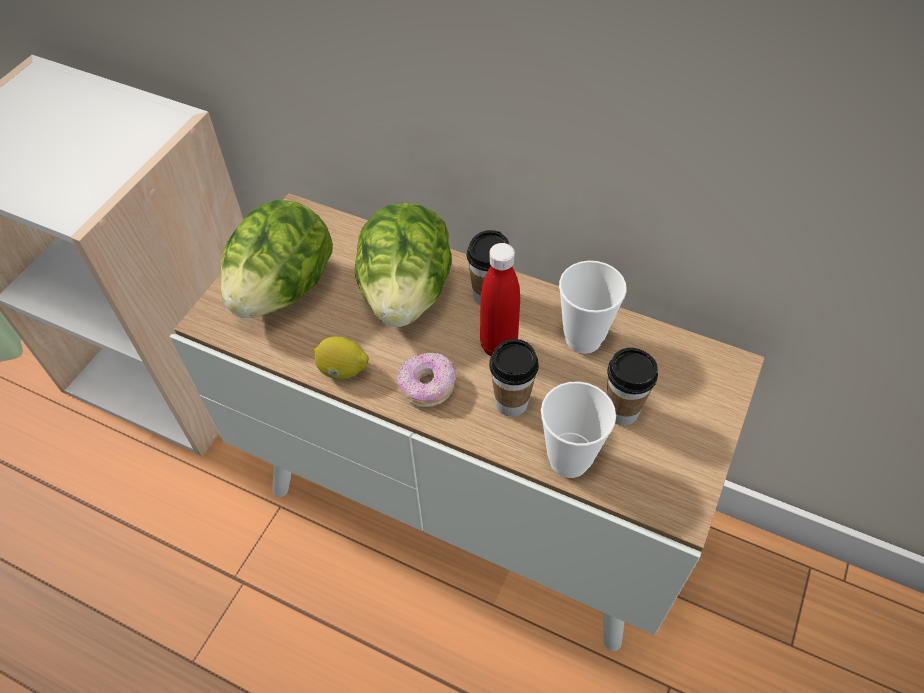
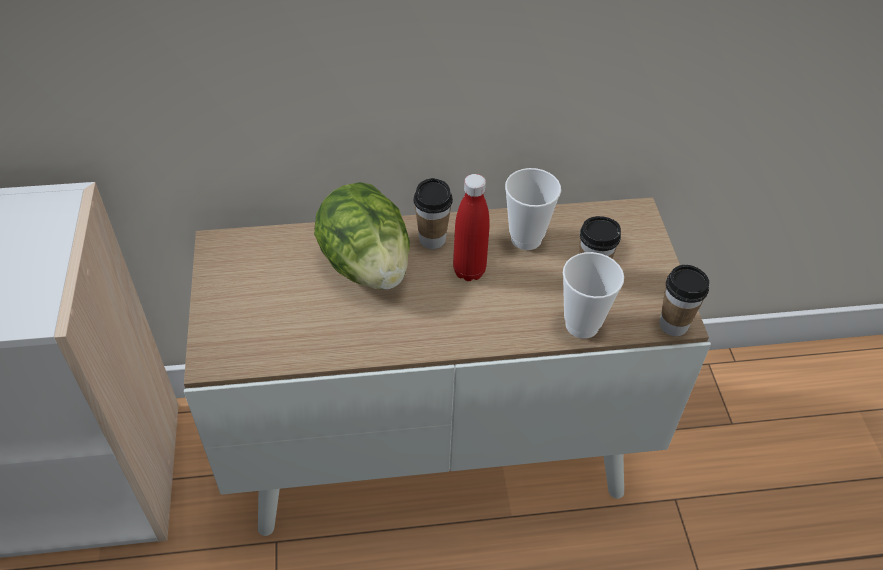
camera: 35 degrees left, 5 degrees down
(283, 289) = (258, 307): lettuce -> none
(343, 370) = (363, 345): lemon -> none
(427, 386) = (439, 325): donut -> none
(511, 403) = (511, 306): cup -> cup (673, 325)

